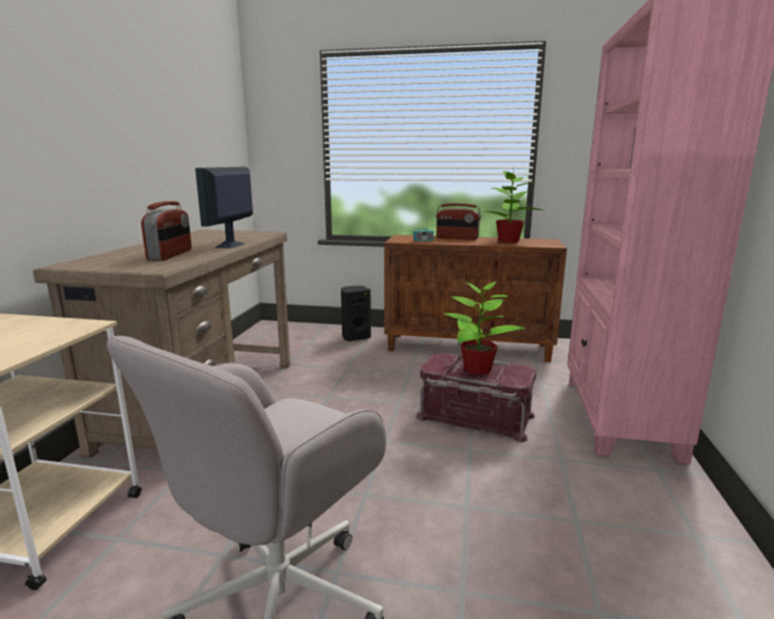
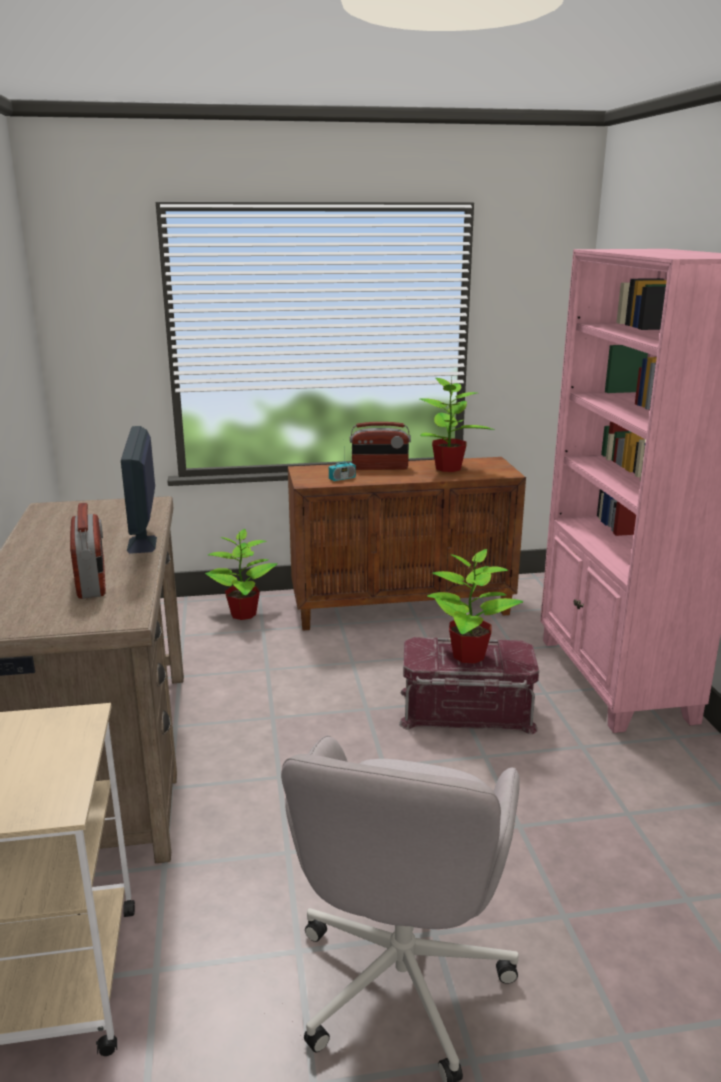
camera: 20 degrees left, 5 degrees up
(355, 337) = (242, 614): black speaker -> potted plant

